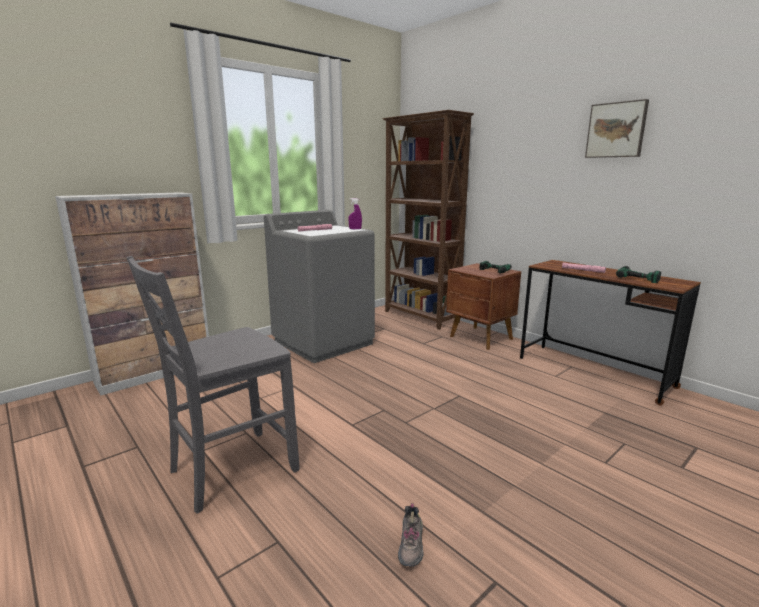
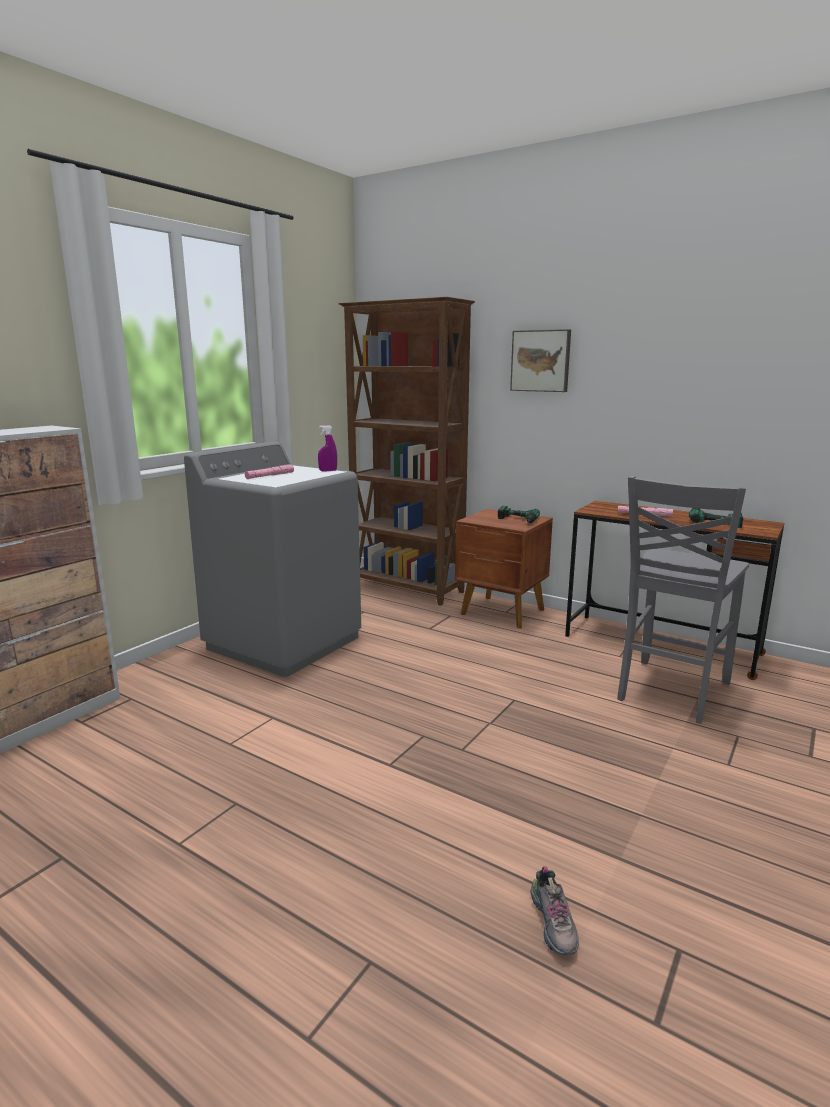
camera: 15 degrees left, 0 degrees up
(230, 470) = (241, 867): grey chair -> grey chair (670, 691)
(616, 130) = (673, 332): picture -> picture (541, 361)

